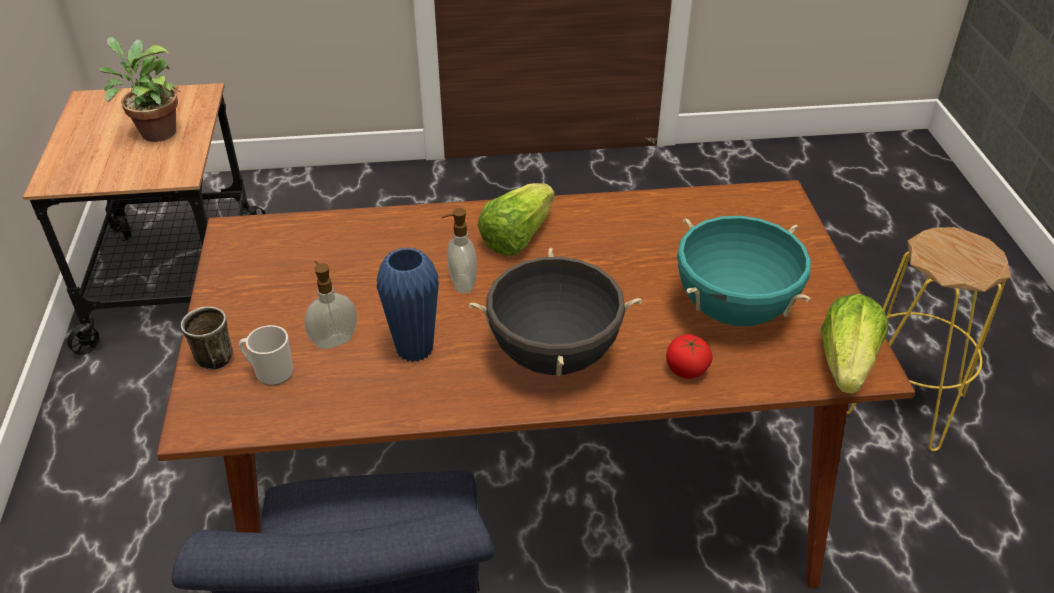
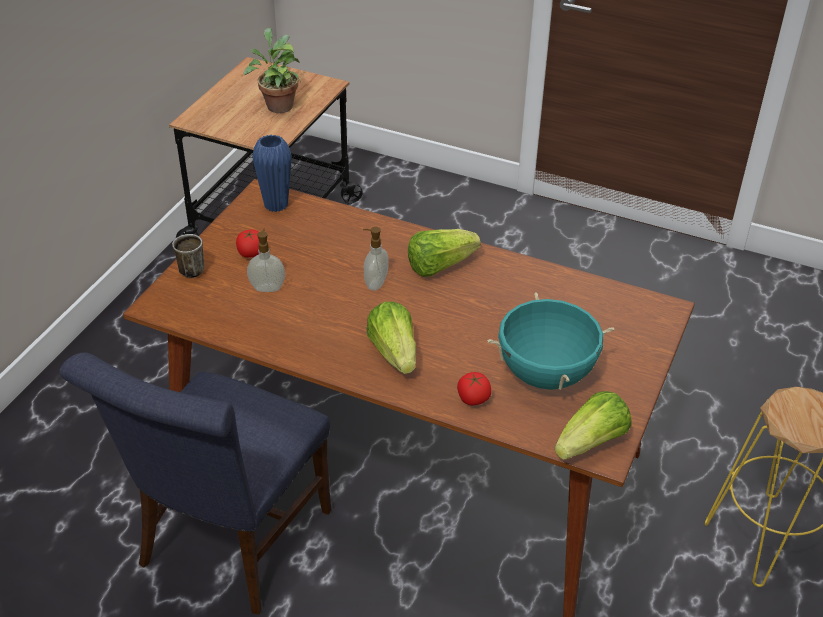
camera: 30 degrees right, 0 degrees up
(270, 372) = (216, 292): mug -> none
(278, 307) = (251, 253): none -> tomato
(414, 349) = (310, 313): blue vase -> blue vase (276, 205)
(554, 355) = (394, 352): black cooking pot -> lettuce

